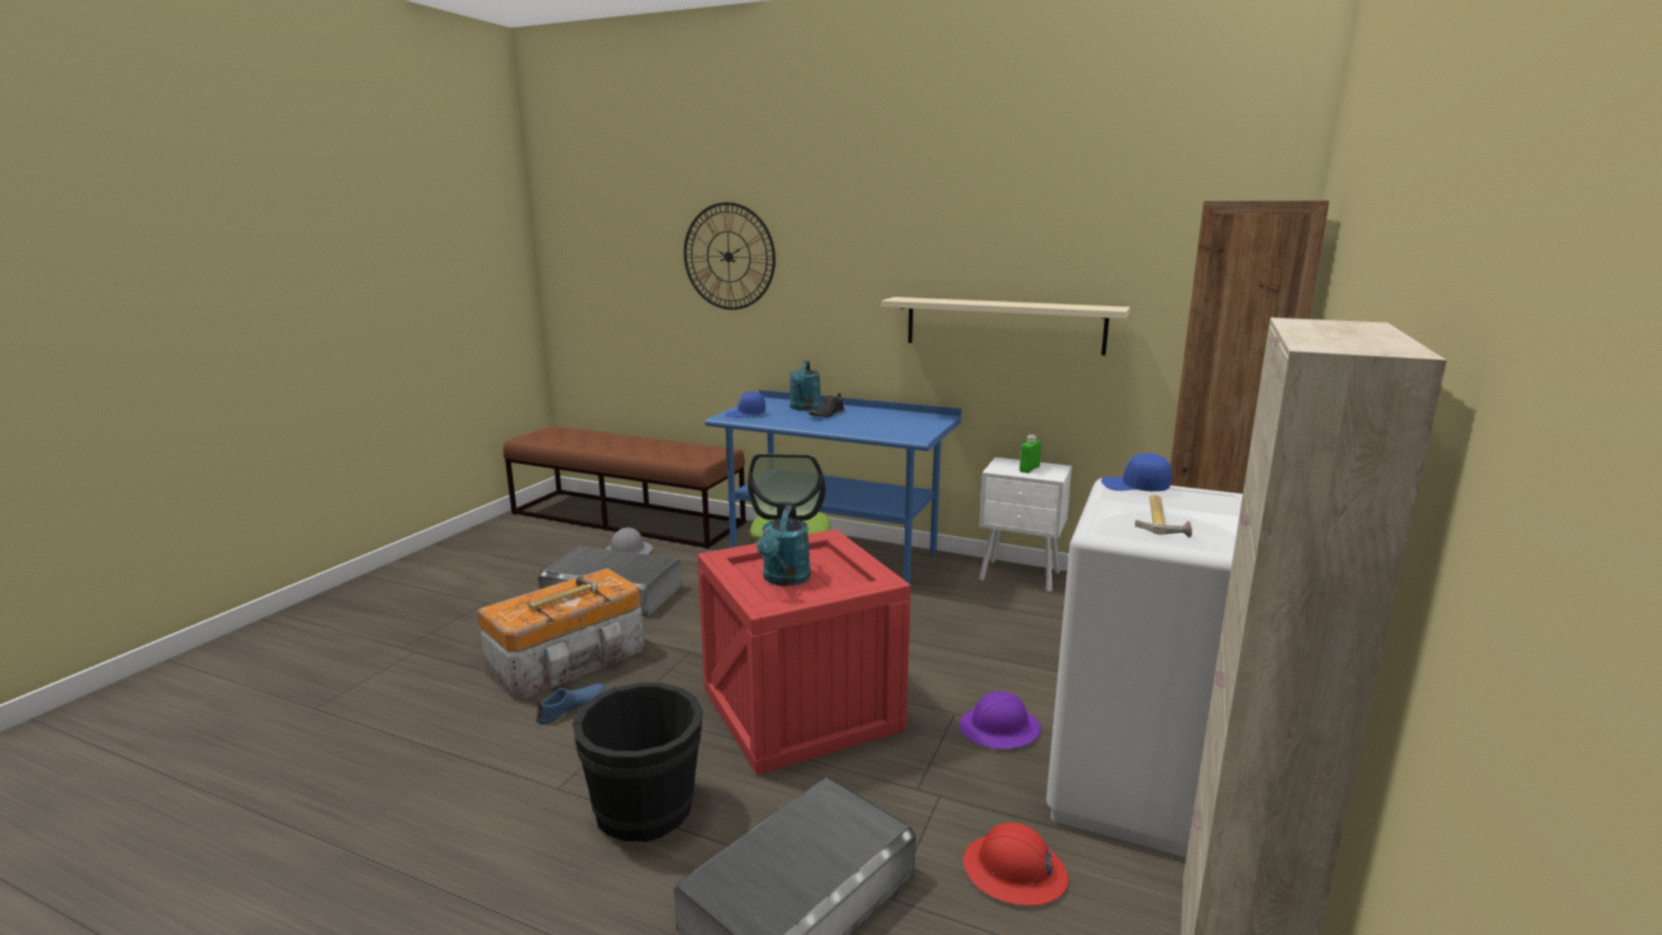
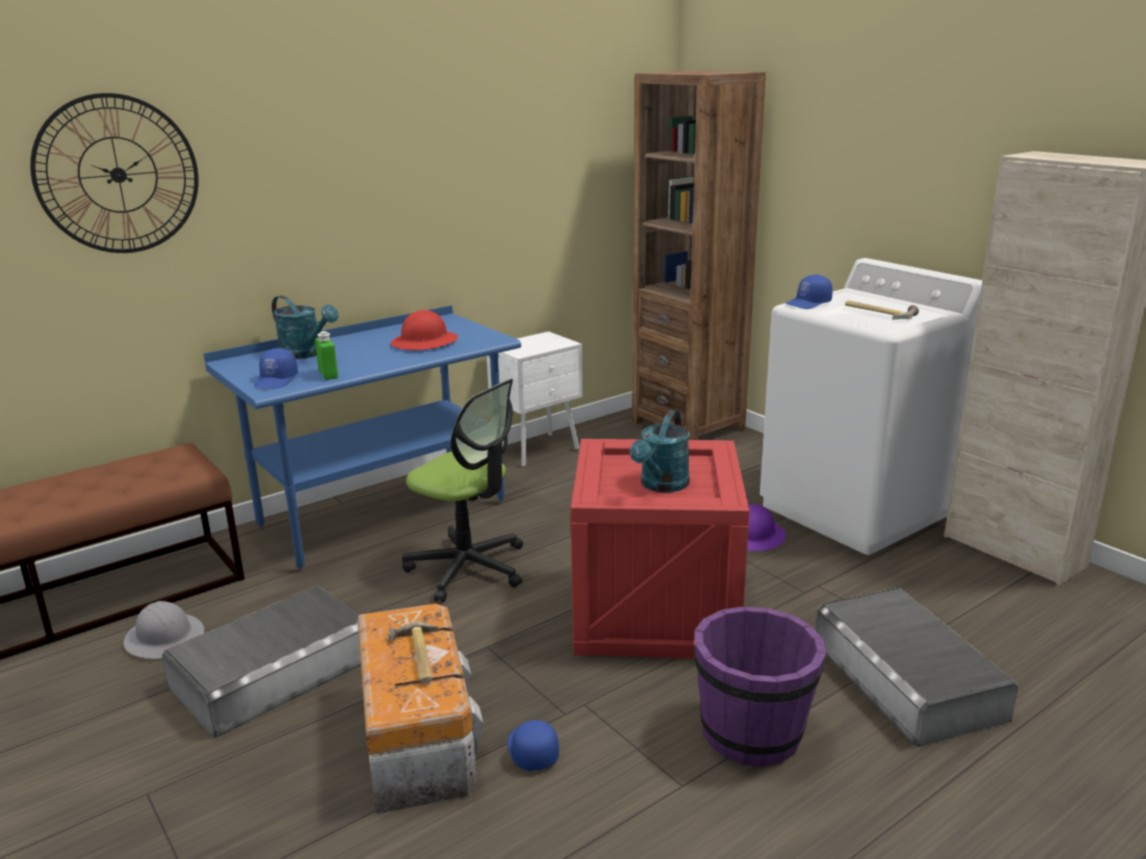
camera: 60 degrees left, 5 degrees up
(572, 708) = (531, 751): blue shoe -> blue cap
(645, 809) = (752, 733): black bucket -> purple bucket
(784, 579) = (661, 486): turquoise watering can -> turquoise watering can turned 75 degrees clockwise
(827, 414) = (351, 351): black shoe -> none
(1004, 325) = (476, 208): beige shelf -> none
(1014, 872) = (913, 586): red hard hat -> red hard hat (425, 343)
(1029, 469) = (536, 344): green bottle -> green bottle (328, 374)

